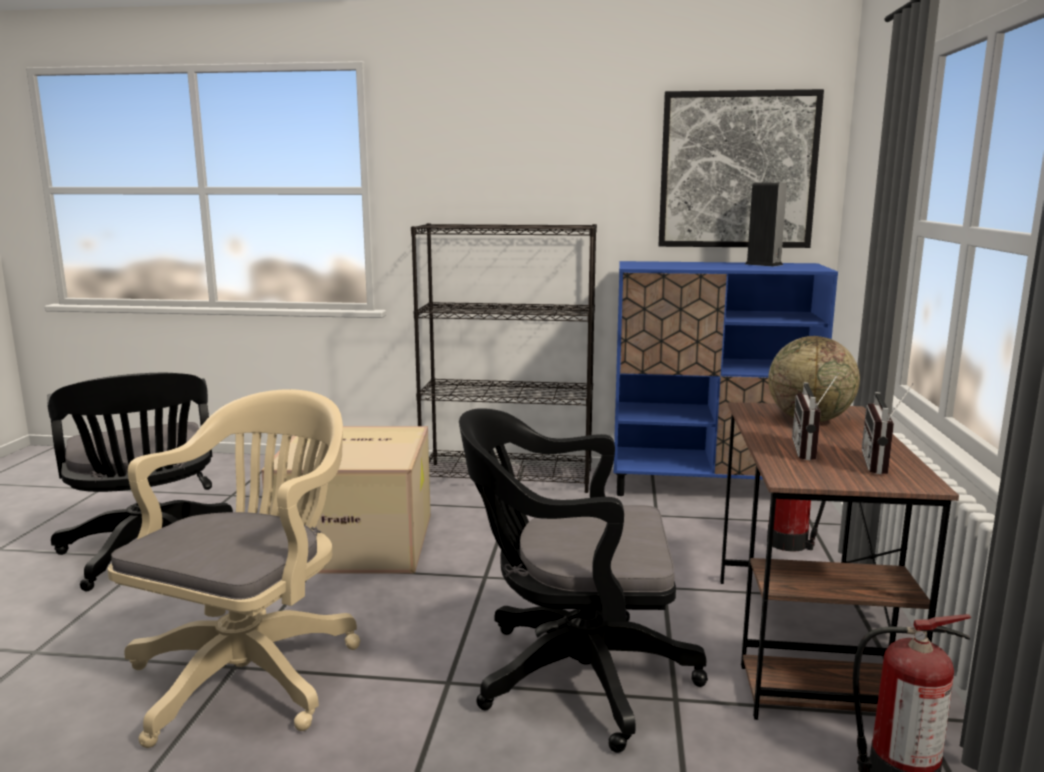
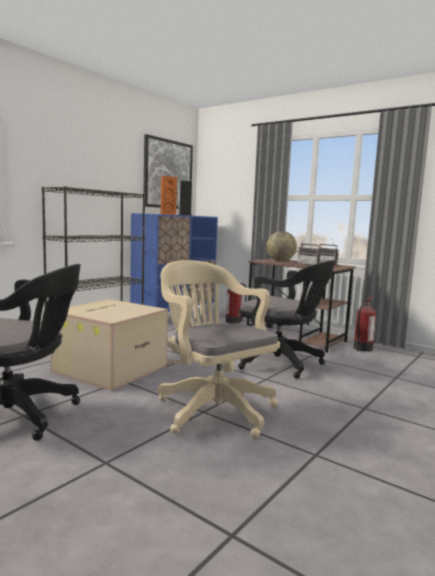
camera: 60 degrees left, 5 degrees down
(572, 675) = (281, 363): black office chair -> black office chair turned 90 degrees counterclockwise
(681, 266) = (167, 214): none -> orange speaker

